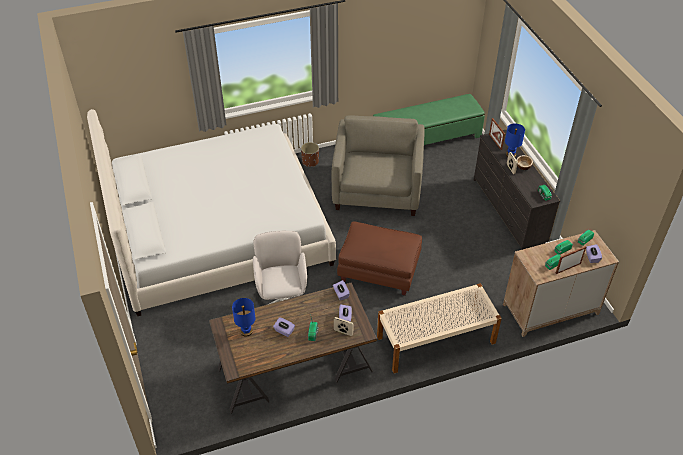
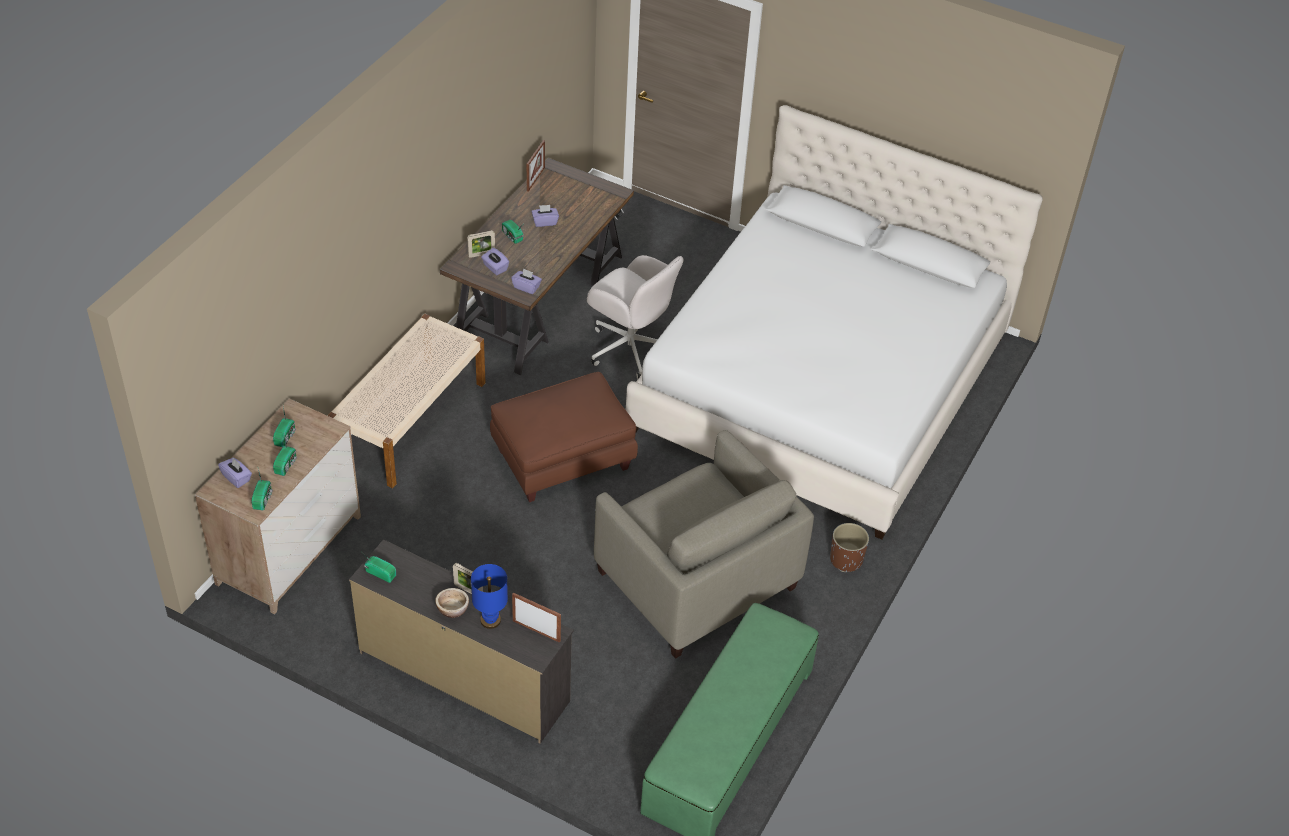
camera: 135 degrees right, 0 degrees up
(246, 331) = (583, 201): blue table lamp -> none
(568, 268) = (261, 443): picture frame -> picture frame (535, 179)

